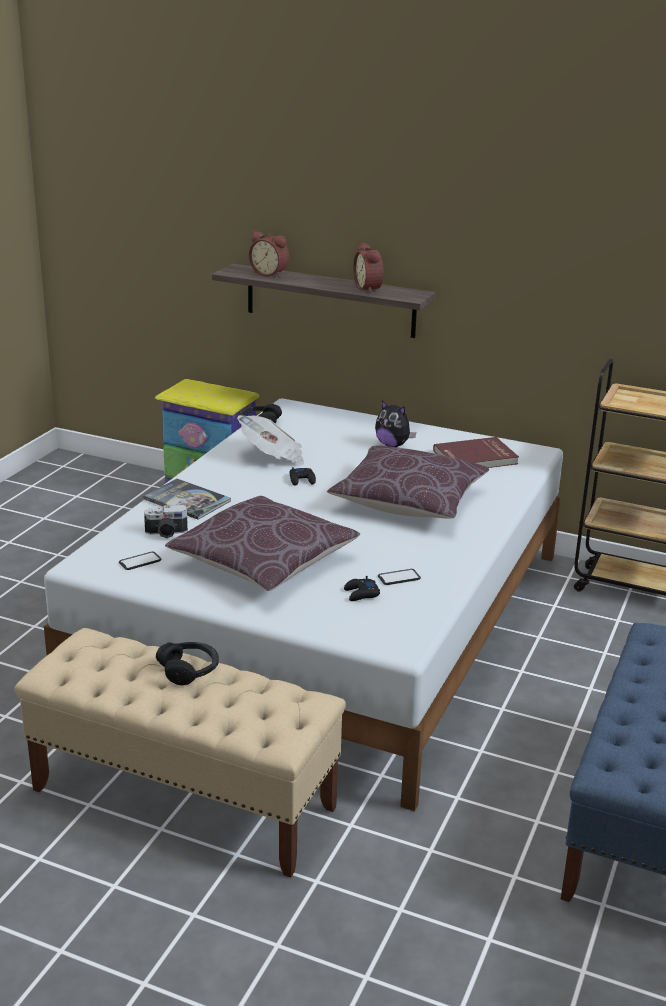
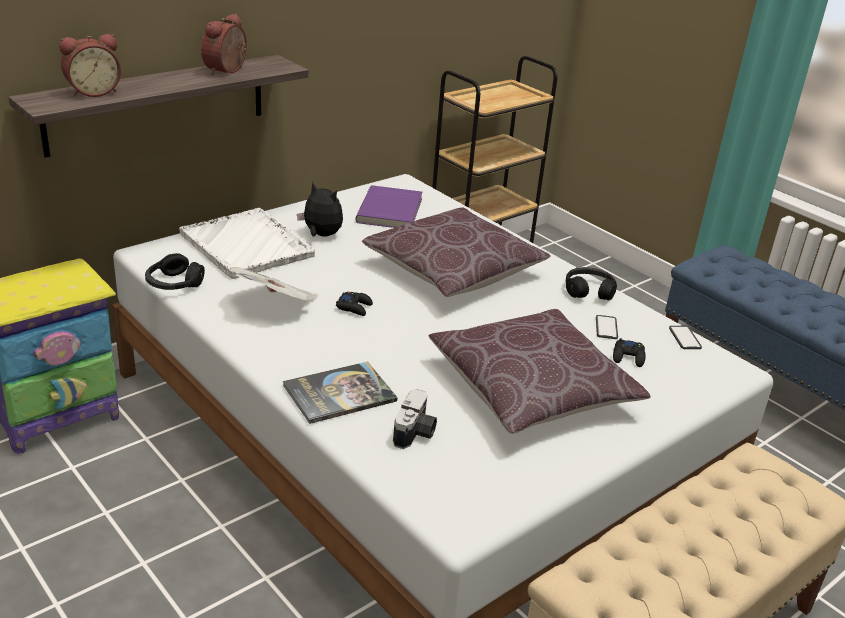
camera: 65 degrees left, 5 degrees up
(140, 561) = (477, 474): phone -> phone (684, 338)
(189, 670) = (681, 520): black headphones -> black headphones (589, 291)
(340, 428) = (247, 246): none -> white tray
(369, 288) = (228, 71): alarm clock -> alarm clock turned 105 degrees clockwise
(393, 445) = (321, 235): plush toy -> plush toy turned 120 degrees counterclockwise
(475, 458) = (391, 211): red book -> purple book

